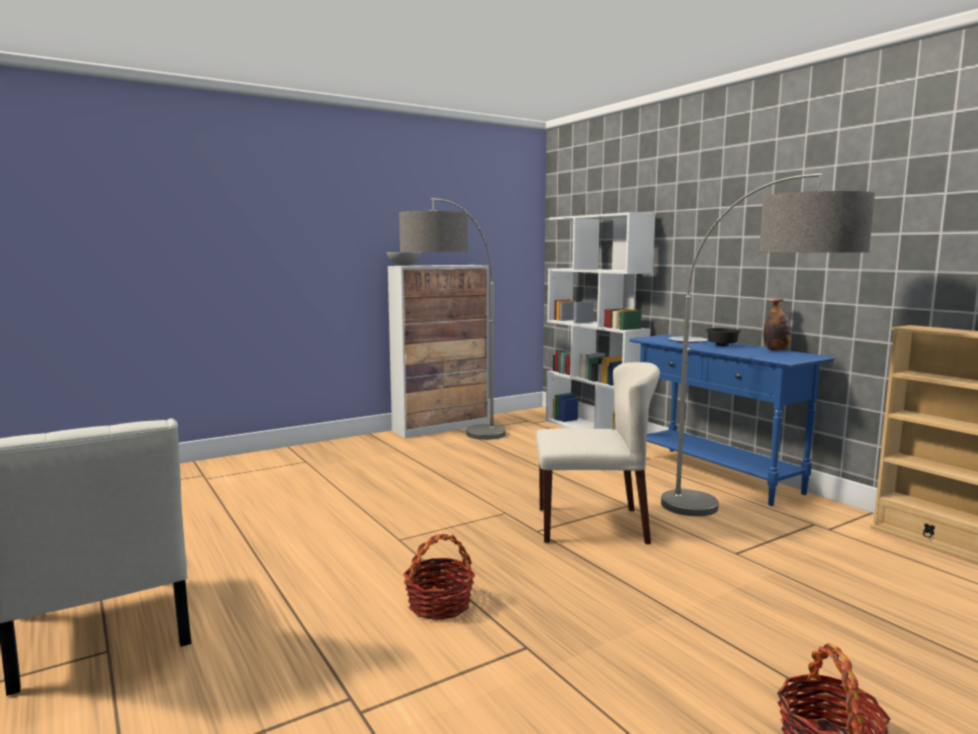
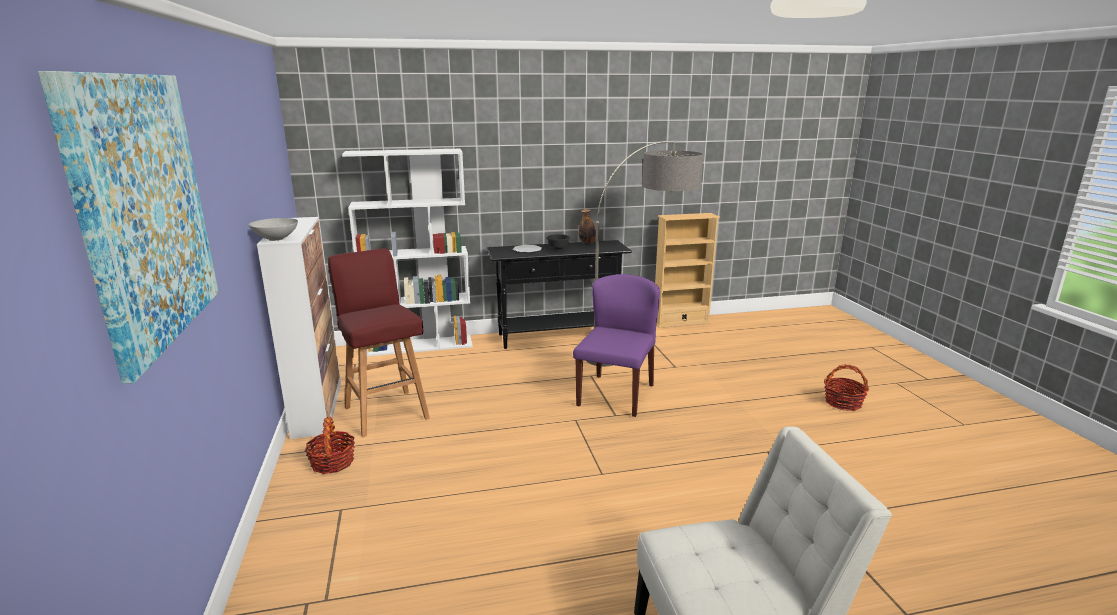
camera: 70 degrees left, 10 degrees up
(200, 199) = (145, 211): none -> picture
(439, 605) = (713, 472): basket -> basket (332, 462)
(454, 445) = (386, 411): floor lamp -> red stool
(592, 525) = (615, 394): beige chair -> purple chair
(715, 475) = (558, 336): blue console table -> black console table

